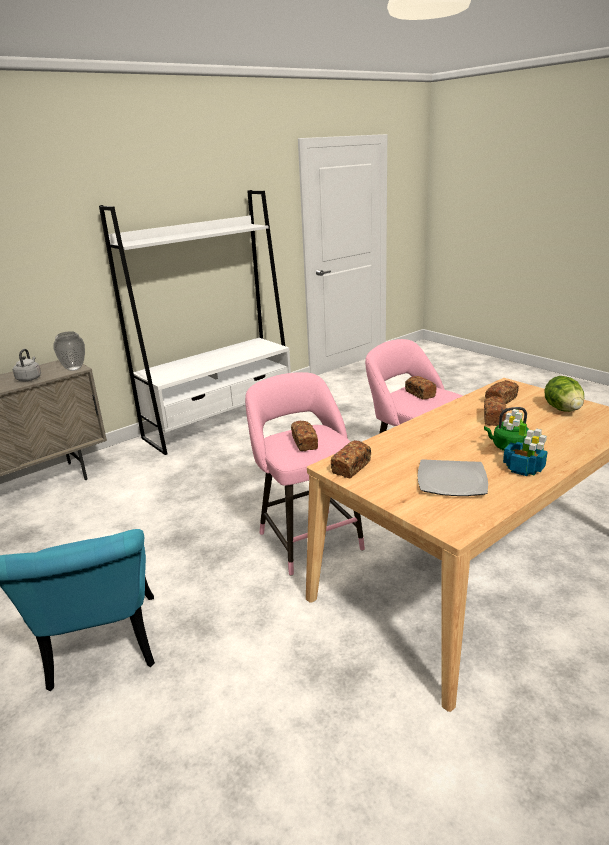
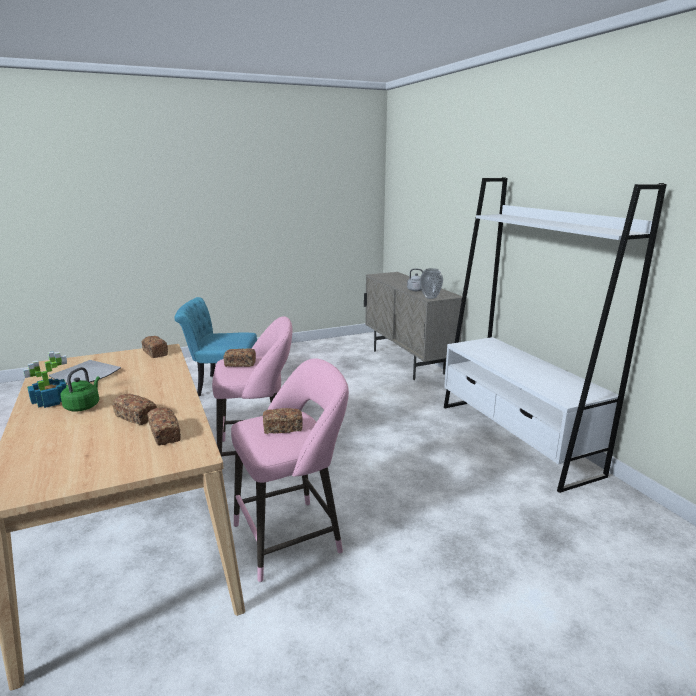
camera: 105 degrees right, 5 degrees down
(563, 409) = (89, 462): lettuce -> none

